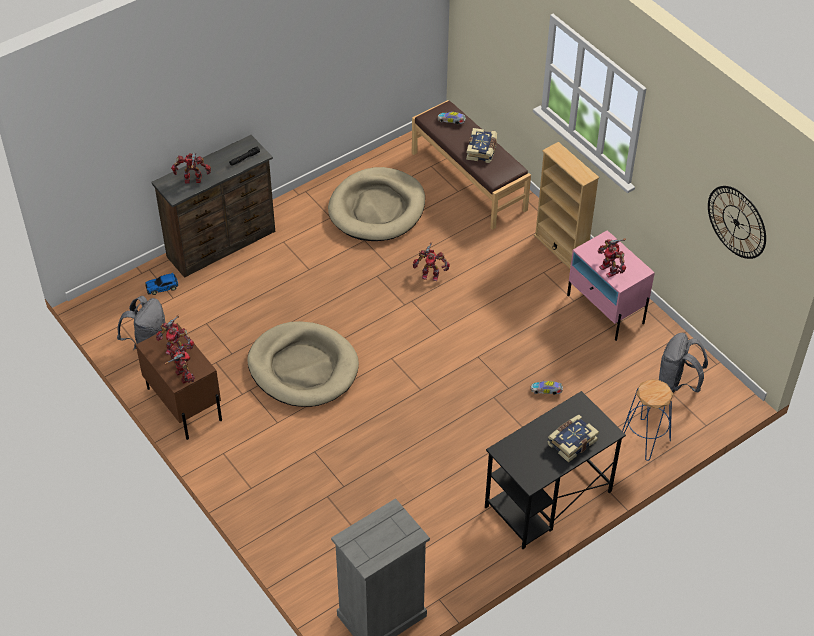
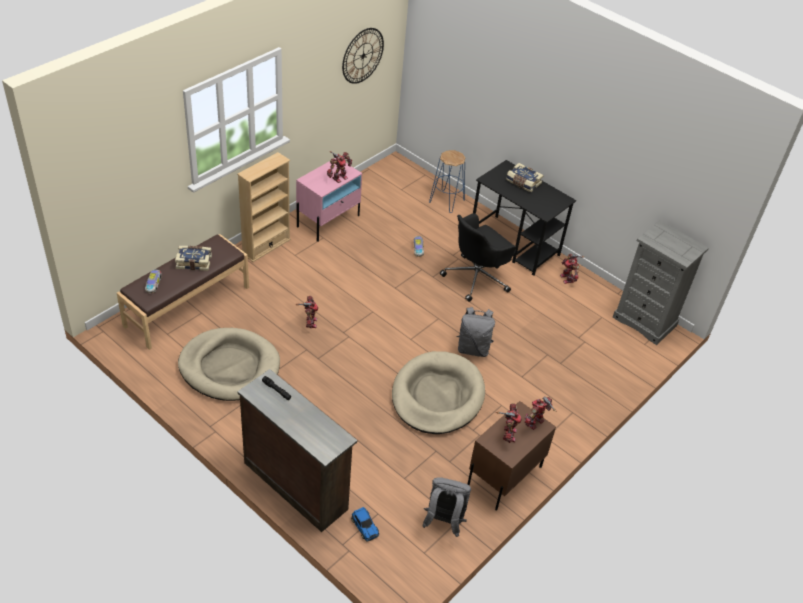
camera: 105 degrees left, 5 degrees down
(193, 180) = (316, 428): toy robot -> toy robot (567, 278)
(487, 442) = (477, 277): none -> black office chair
(677, 384) = (392, 186): grey backpack -> grey backpack (473, 348)

